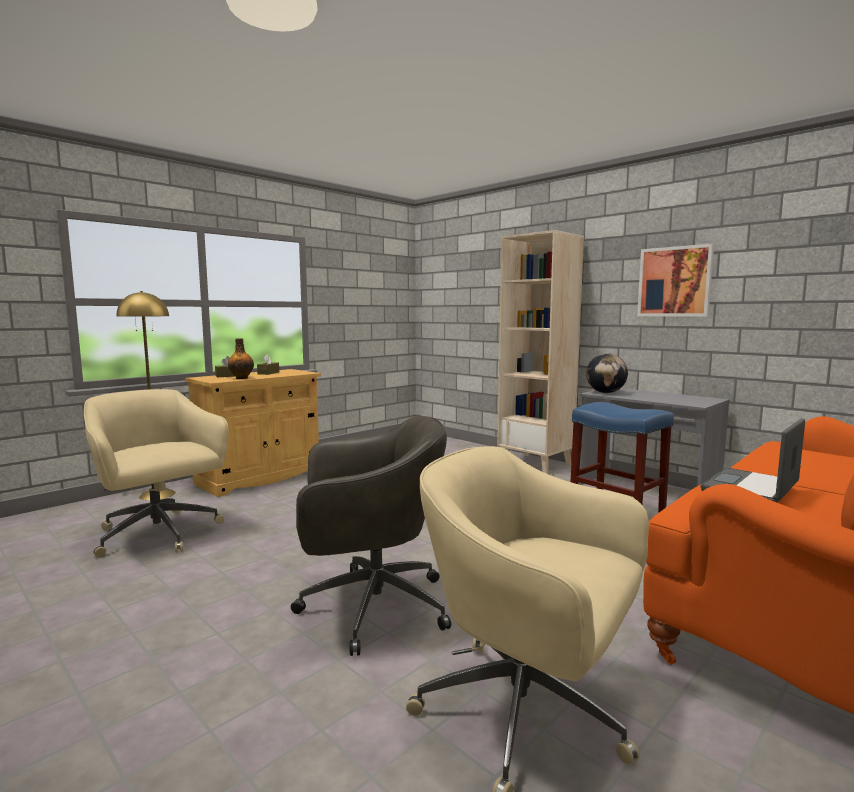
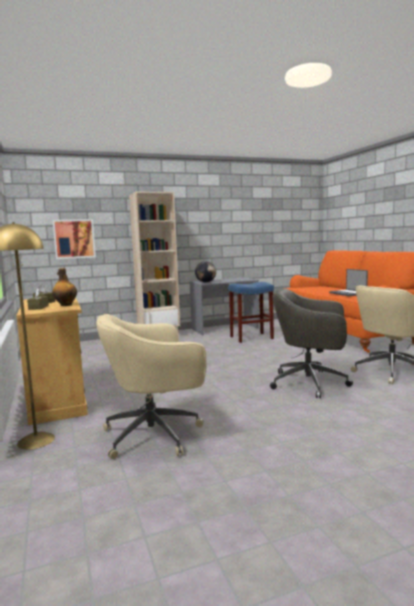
camera: 65 degrees left, 0 degrees up
(370, 607) = (311, 383): grey office chair -> grey office chair turned 90 degrees counterclockwise
(674, 282) = (214, 223): picture -> picture (74, 239)

